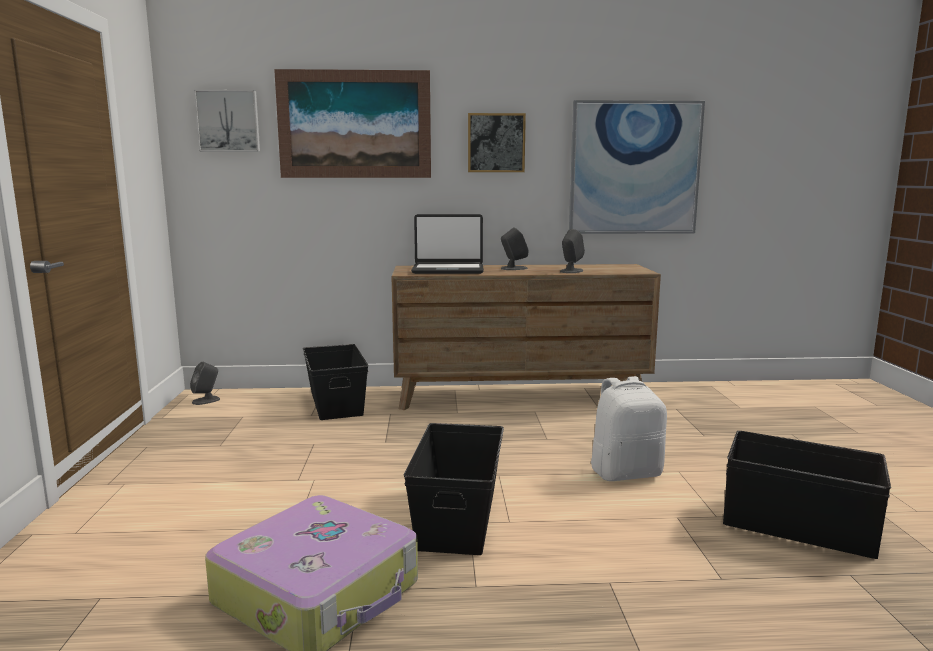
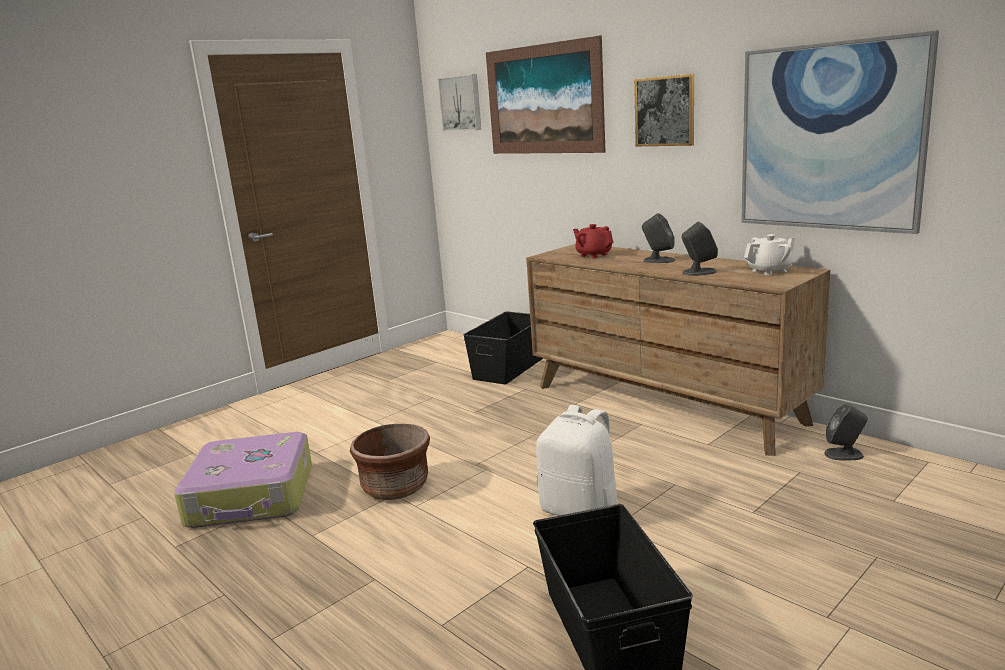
camera: 50 degrees right, 5 degrees up
(206, 400) = (441, 342): grey speaker -> grey speaker (844, 454)
(448, 270) = (593, 255): laptop -> red teapot
(457, 517) = (395, 487): black storage box -> brown planter
(609, 267) = (769, 271): none -> white teapot

